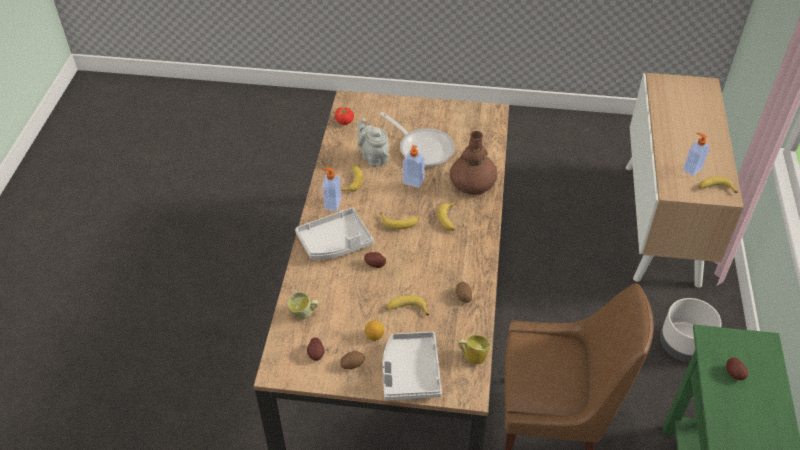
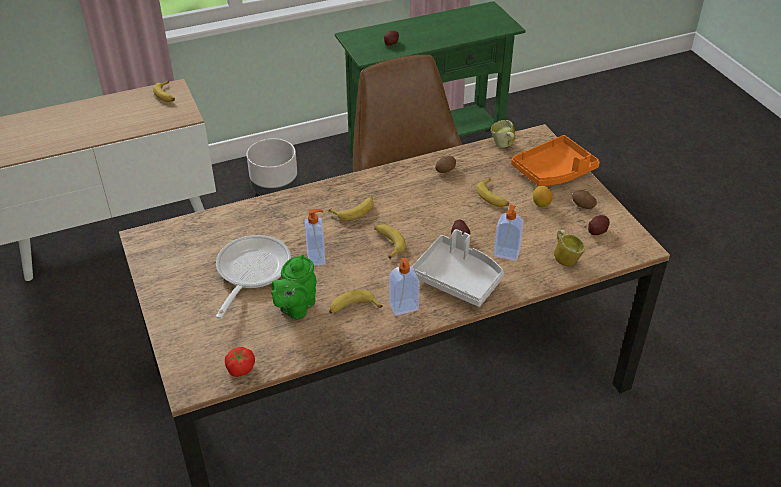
camera: 120 degrees left, 5 degrees down
(373, 157) = (295, 308): grey teapot -> green teapot
(410, 372) = (554, 171): grey tray -> orange tray
(472, 183) = (286, 213): brown vase -> none
(691, 169) = (144, 112): soap dispenser -> soap dispenser (506, 254)

